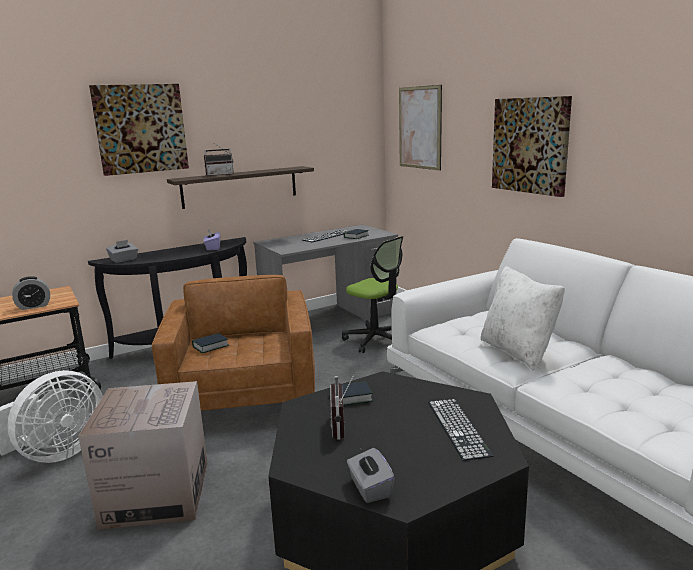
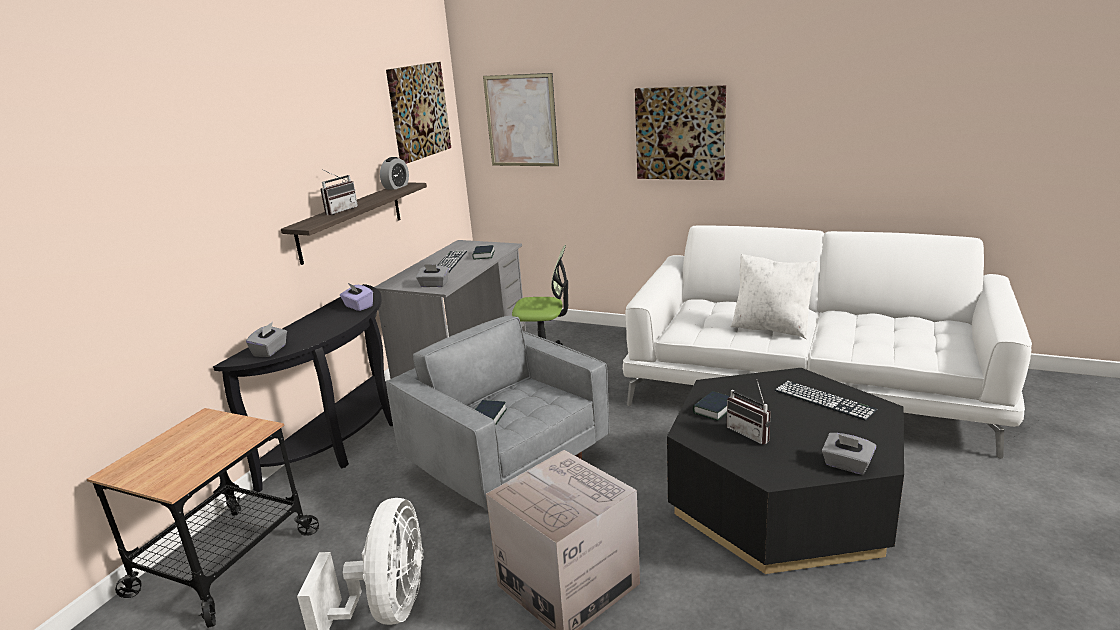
camera: 35 degrees left, 5 degrees up
(34, 306) = (220, 447): alarm clock -> alarm clock (396, 187)
(141, 129) = (245, 165): picture -> picture (418, 111)
(244, 399) = (507, 466): brown armchair -> grey armchair
(287, 247) = (434, 285): none -> grey tissue box

